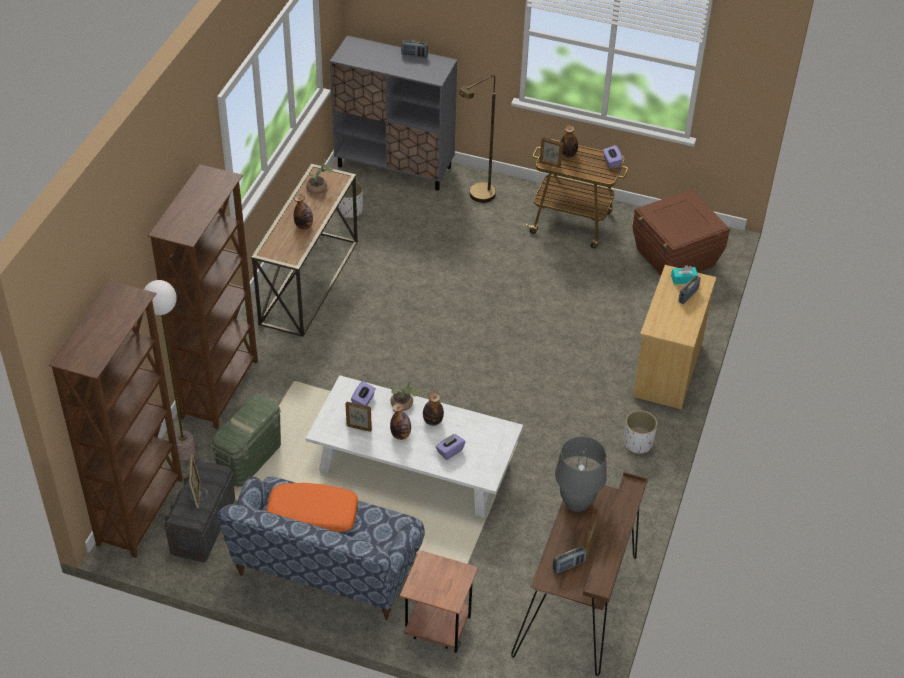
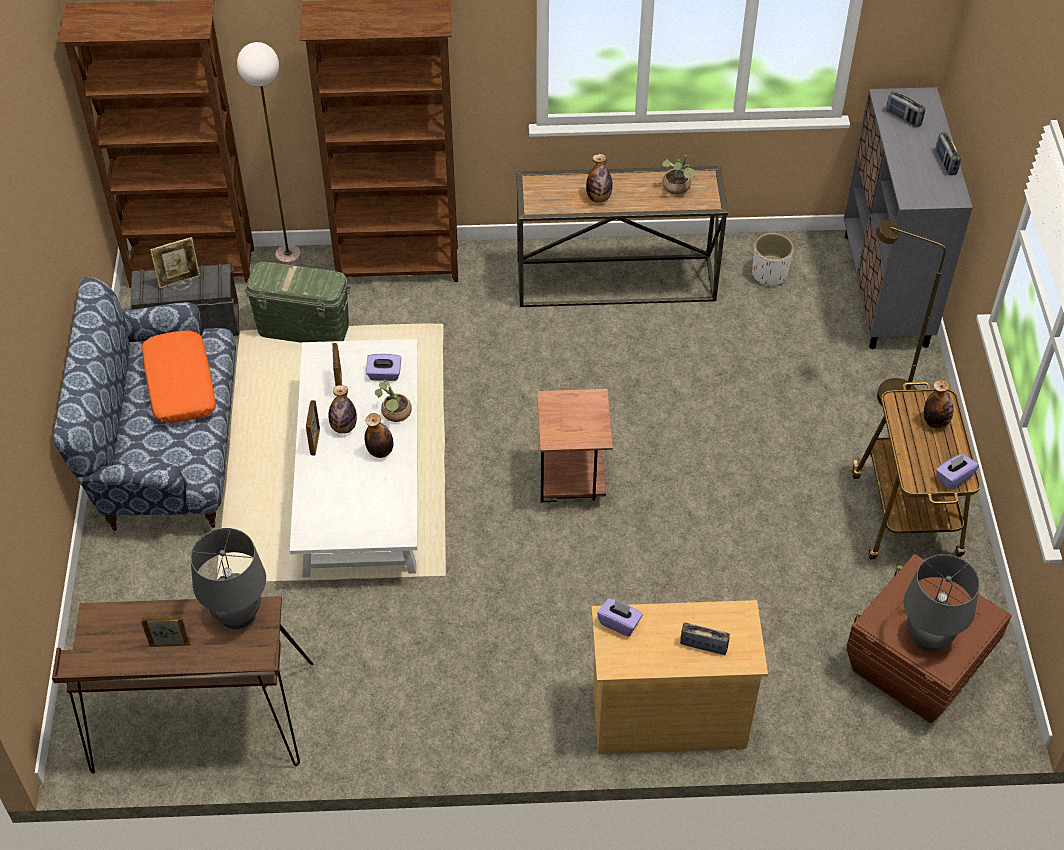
camera: 70 degrees right, 5 degrees up
(437, 630) = (113, 583): brown side table -> brown side table (571, 482)
(449, 451) = (337, 483): purple tissue box -> purple tissue box (619, 623)
(550, 164) = (897, 407): picture frame -> picture frame (315, 442)
(568, 565) = (125, 634): radio -> radio (903, 118)
(638, 443) = (506, 715): white planter -> none
(683, 279) = (737, 632): turquoise tissue box -> none
(693, 223) = (928, 637): none -> grey table lamp

